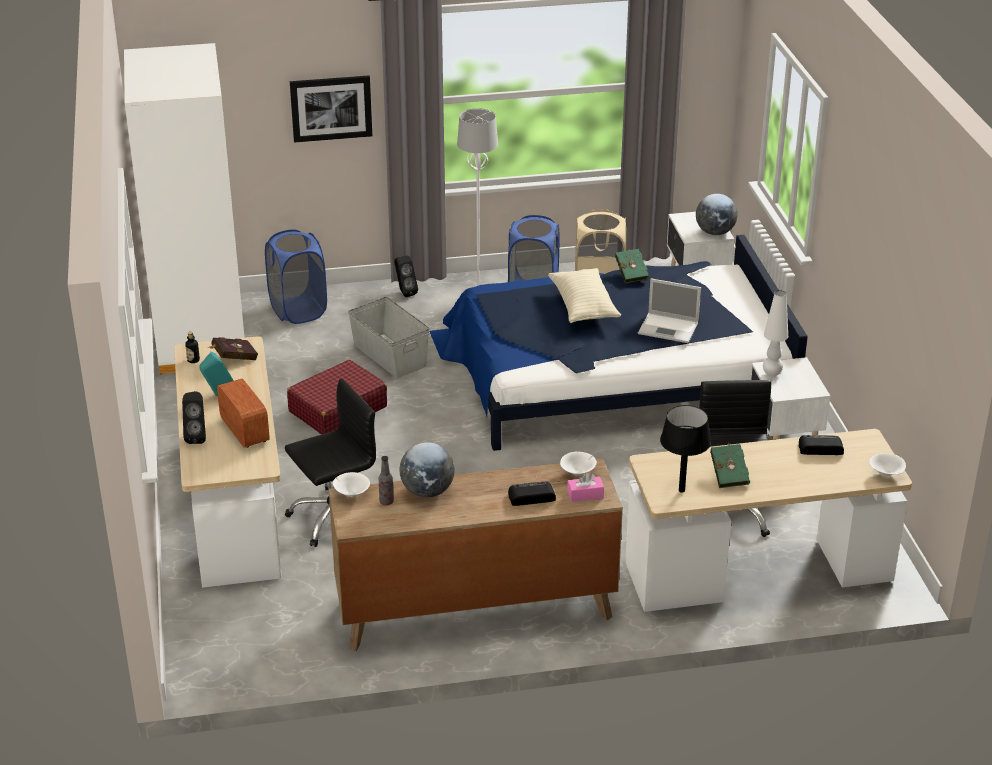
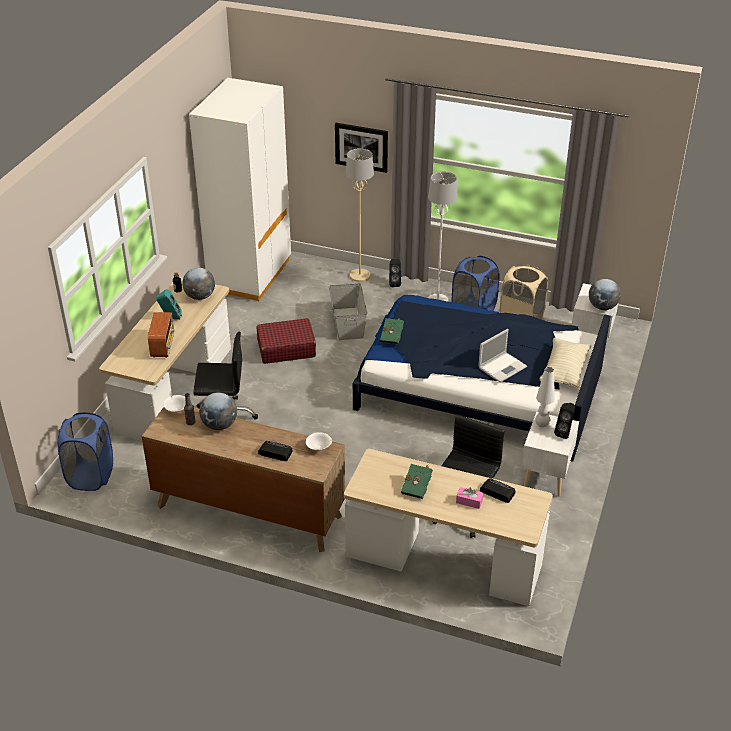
camera: 30 degrees right, 5 degrees up
(197, 437) = (134, 340): black speaker -> black speaker (564, 432)
(233, 358) = (200, 297): red book -> globe
(298, 310) = (320, 275): blue laundry basket -> blue laundry basket (91, 476)
(352, 297) = (360, 276): none -> beige floor lamp
(583, 307) = (460, 332): beige pillow -> beige pillow (564, 370)
(585, 495) = (308, 464): pink tissue box -> pink tissue box (469, 501)
(631, 273) = (514, 319): green book -> green book (392, 336)
(669, 328) = (503, 367): laptop -> laptop turned 90 degrees counterclockwise
(681, 490) = (376, 485): black table lamp -> none
(886, 474) = (524, 530): white bowl -> none

